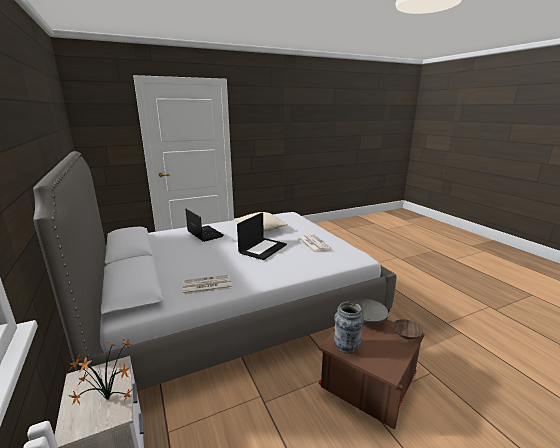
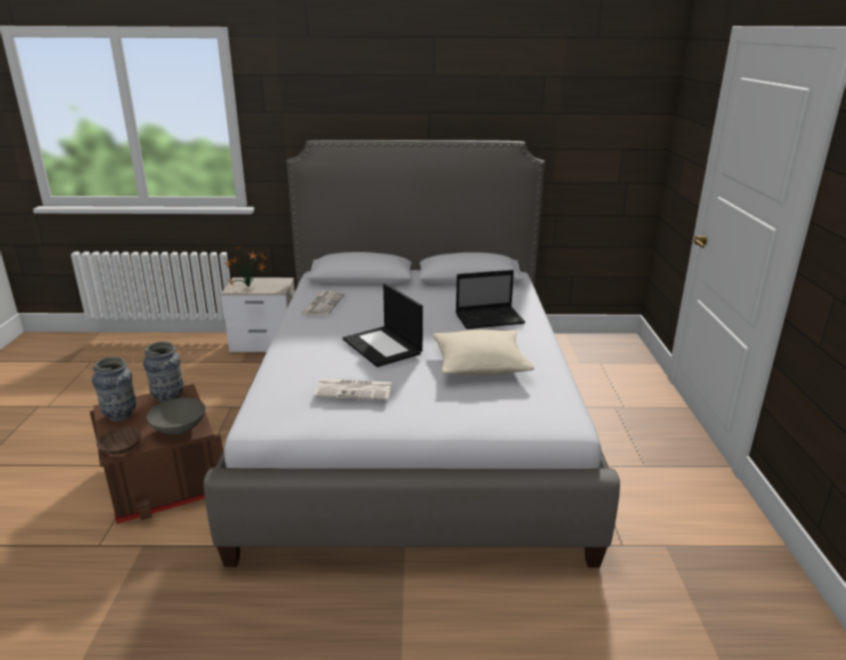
camera: 115 degrees right, 5 degrees up
(387, 358) = (120, 415): none -> vase

